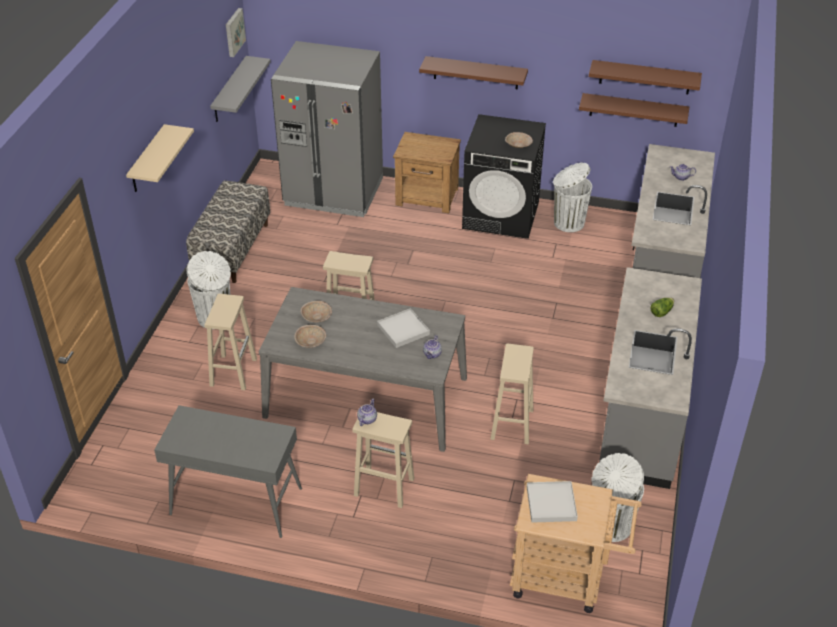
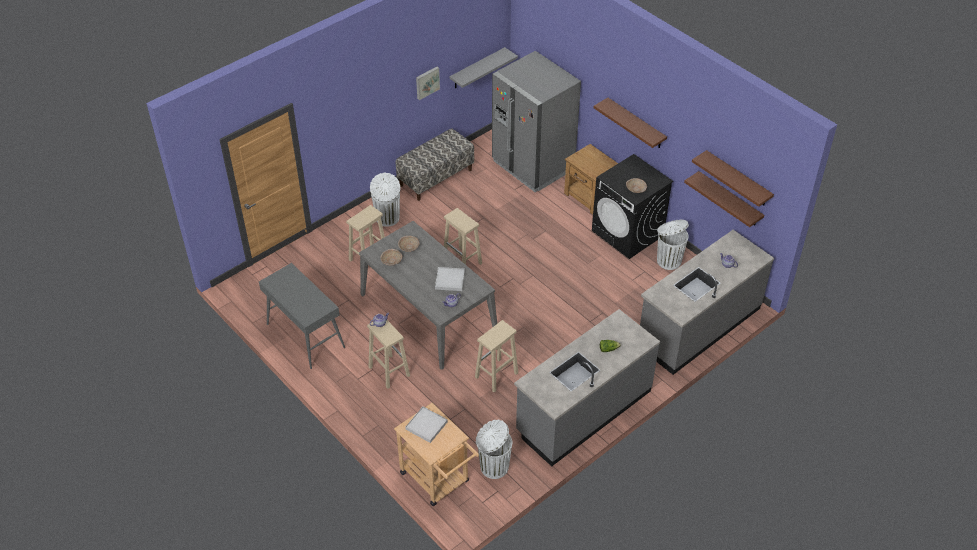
camera: 35 degrees right, 5 degrees up
(147, 160) = (365, 102): beige shelf -> none
(233, 32) = (492, 30): picture -> picture (427, 82)

